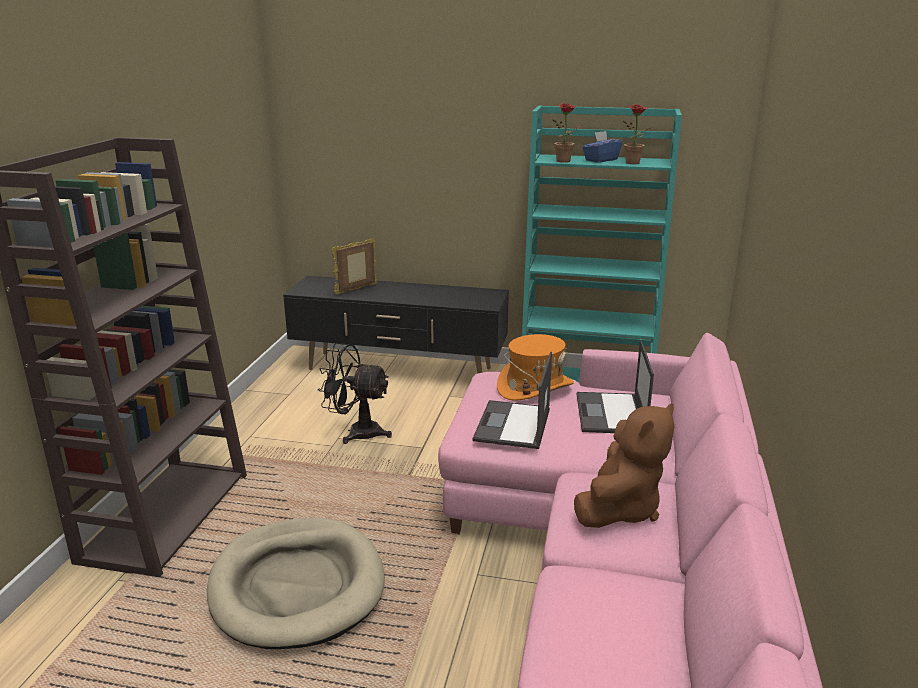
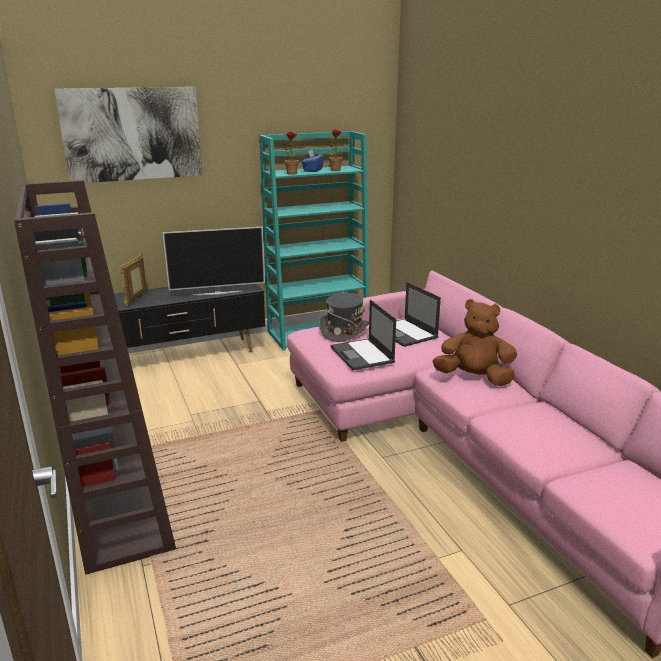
camera: 35 degrees left, 0 degrees up
(297, 587) = (284, 510): beige dog bed -> none
(356, 432) = (200, 406): black fan -> none
(382, 94) = (132, 134): none -> picture
(445, 301) = (217, 293): none -> television
(535, 387) = (344, 331): orange hat -> grey hat
(620, 509) = (474, 378): brown plush toy -> brown plush toy turned 75 degrees counterclockwise

